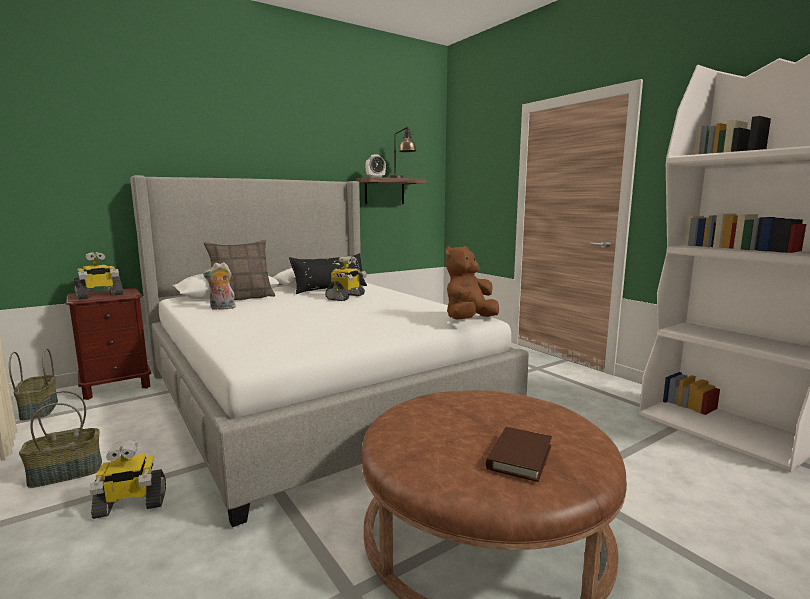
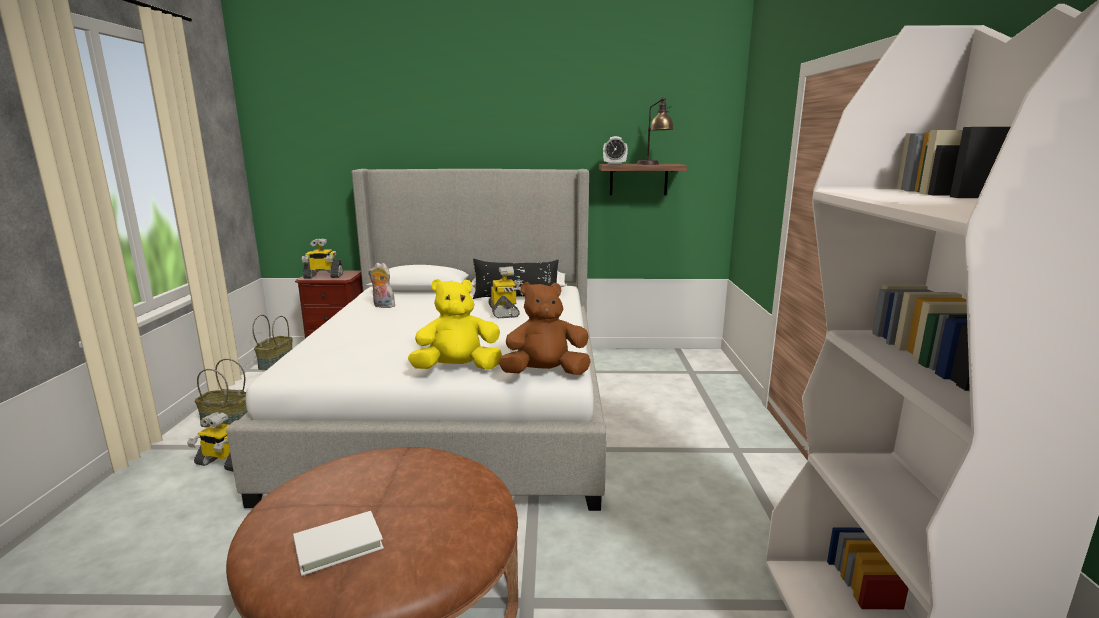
camera: 35 degrees right, 5 degrees up
(242, 298) = (422, 296): pillow -> none
(346, 297) = (504, 312): toy robot -> toy robot turned 75 degrees counterclockwise
(404, 329) = (457, 369): none -> yellow plush toy
(519, 457) = (338, 545): brown book -> white book

